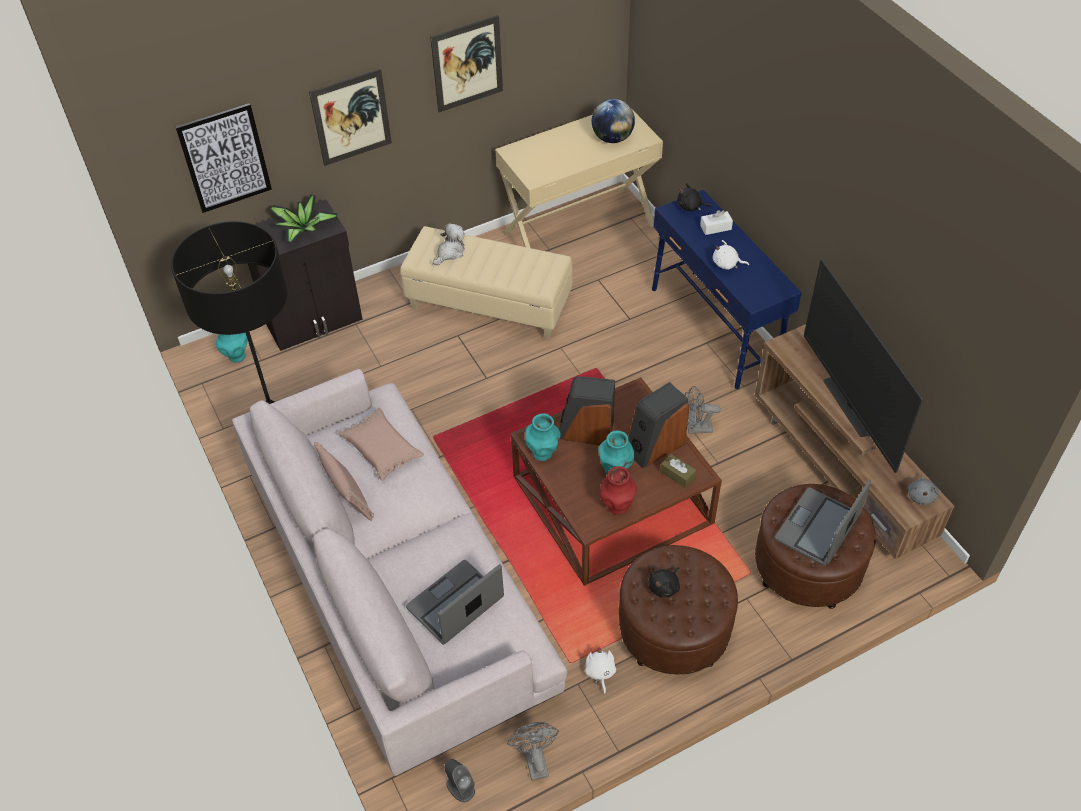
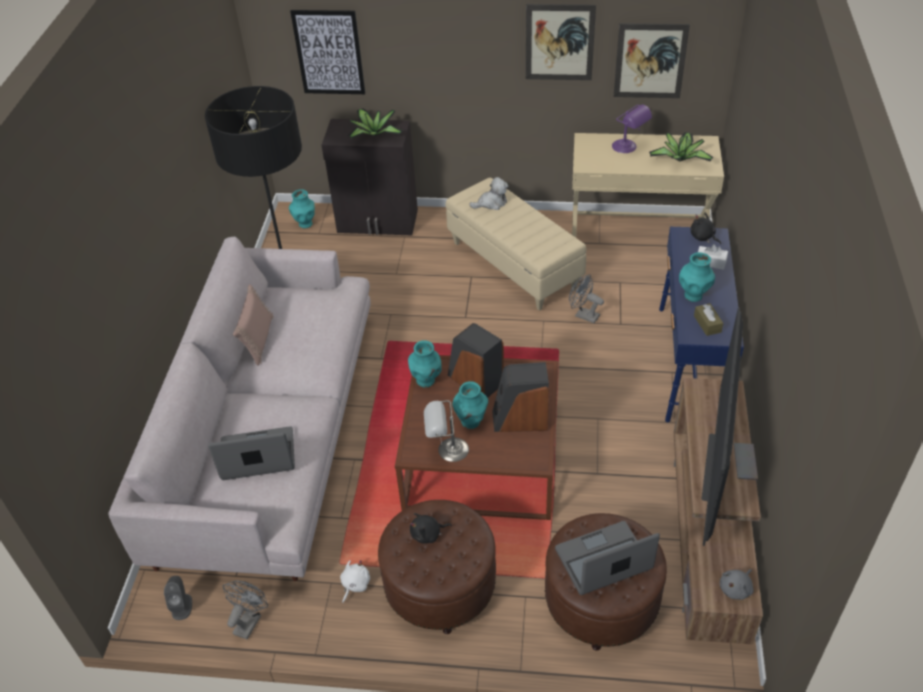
camera: 35 degrees right, 5 degrees down
(351, 117) = (443, 55): picture -> picture (650, 61)
(381, 447) = (311, 318): beige pillow -> none
(558, 145) = (628, 148): none -> purple table lamp
(612, 138) = (680, 159): globe -> potted plant
(617, 506) = (447, 450): red vase -> white table lamp
(677, 475) = (518, 451): brown tissue box -> brown tissue box (707, 324)
(695, 428) = (601, 436): grey fan -> grey fan (583, 315)
(727, 264) = (693, 295): white plush toy -> turquoise vase

